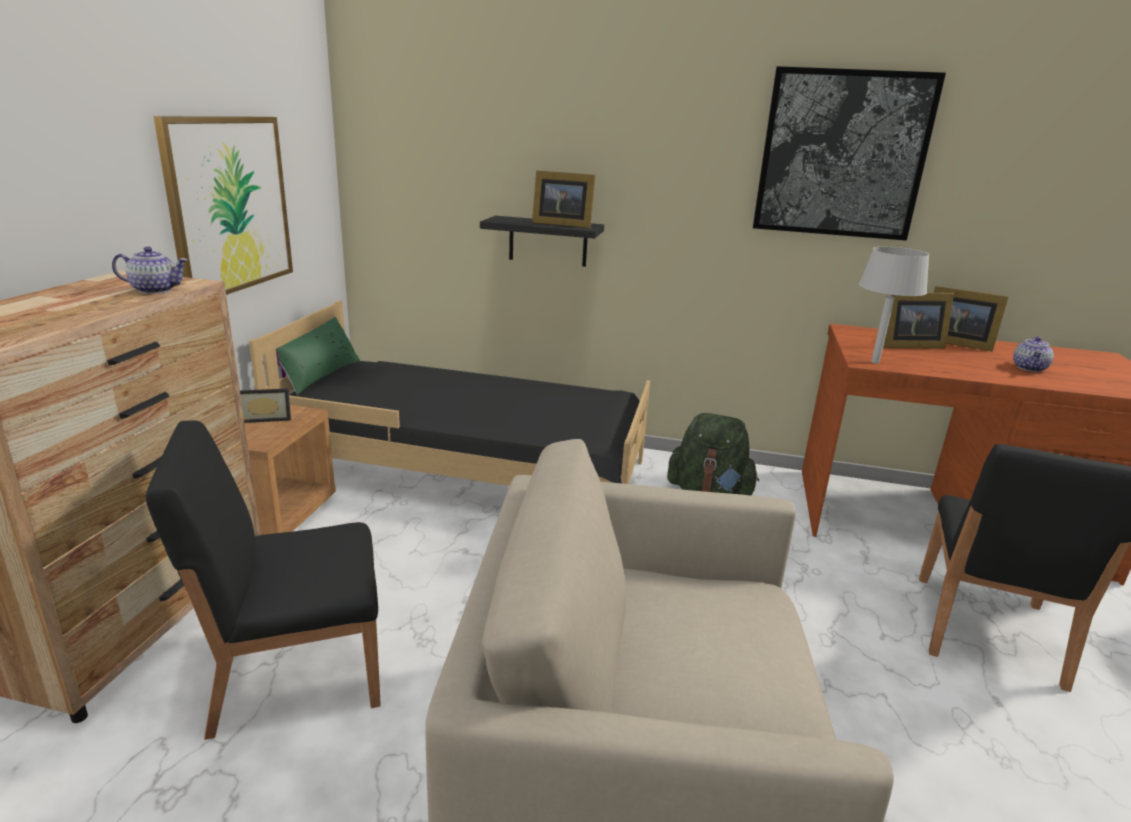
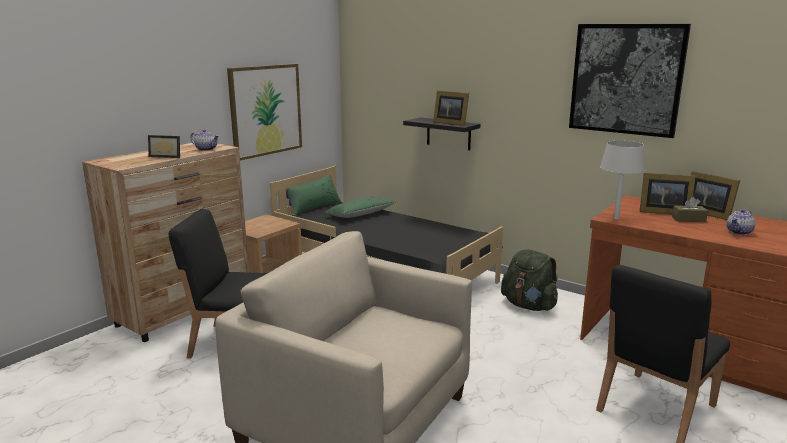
camera: 25 degrees right, 5 degrees down
(265, 418) = (267, 223): picture frame -> picture frame (167, 156)
(412, 380) = (361, 214): none -> green pillow
(951, 354) = (688, 219): none -> brown tissue box

